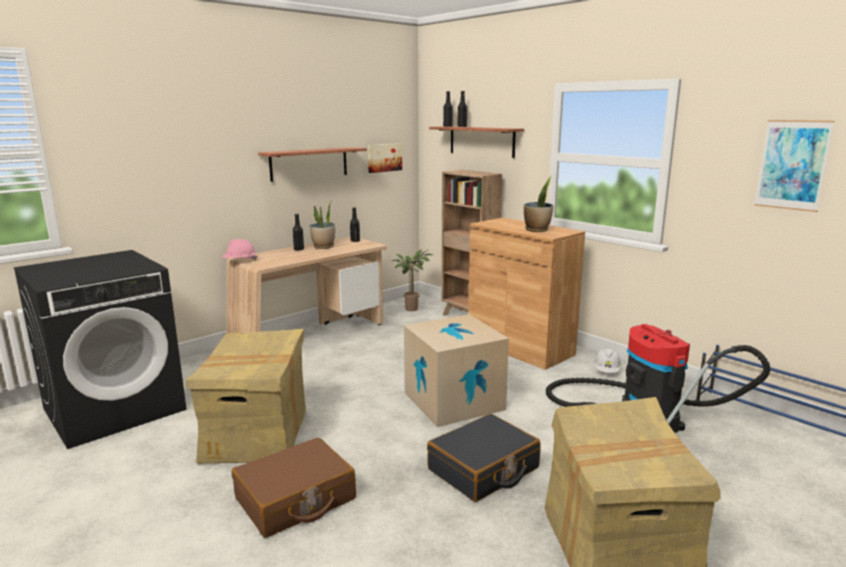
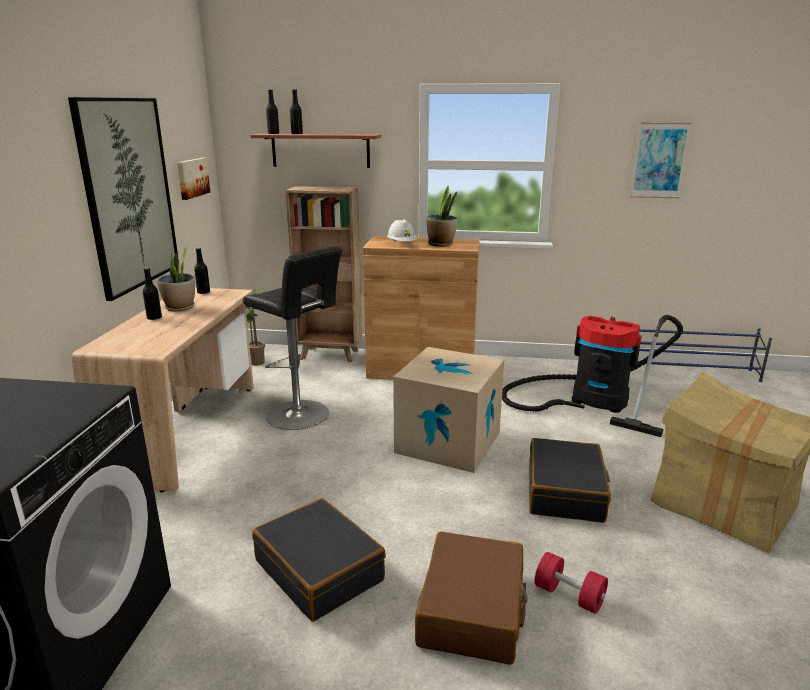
camera: 40 degrees left, 5 degrees up
(239, 261) = (106, 353): pink hard hat -> none
(256, 436) = (319, 570): cardboard box -> black suitcase
(309, 164) = (129, 194): shelf -> picture
(365, 527) = (569, 595): none -> red dumbbell
(385, 350) = (301, 416): none -> black stool
(607, 371) = (515, 369): white hard hat -> white hard hat (402, 244)

